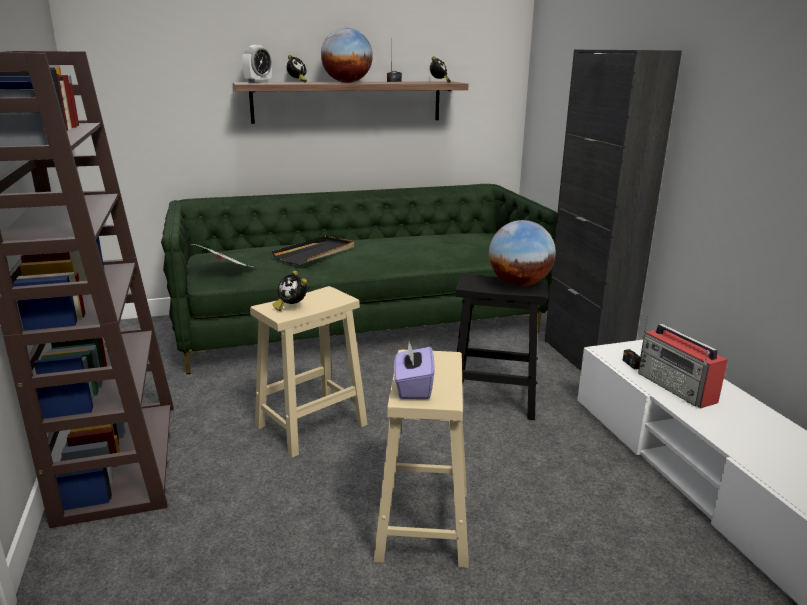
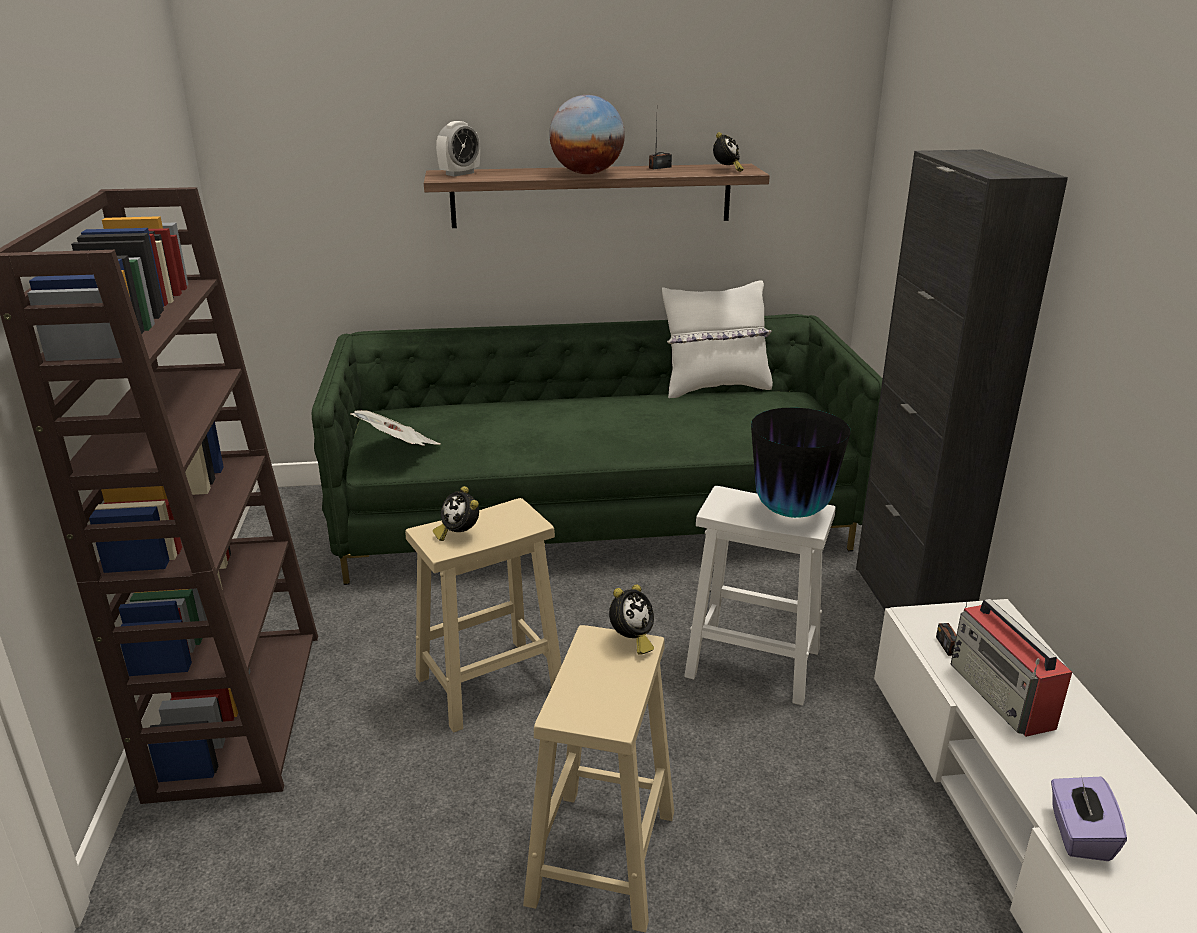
camera: 10 degrees right, 5 degrees up
(297, 82) = (516, 171): alarm clock -> alarm clock (631, 641)
(316, 253) = (529, 422): black tray -> none
(413, 388) = (577, 696): purple tissue box -> purple tissue box (1079, 834)
(436, 232) = (715, 388): none -> white pillow
(495, 398) = (755, 663): black stool -> white stool
(519, 284) = (791, 512): globe -> vase

